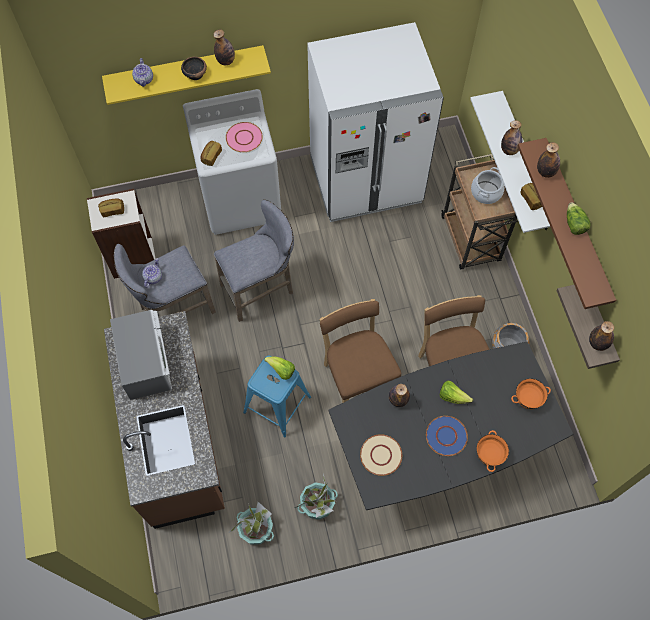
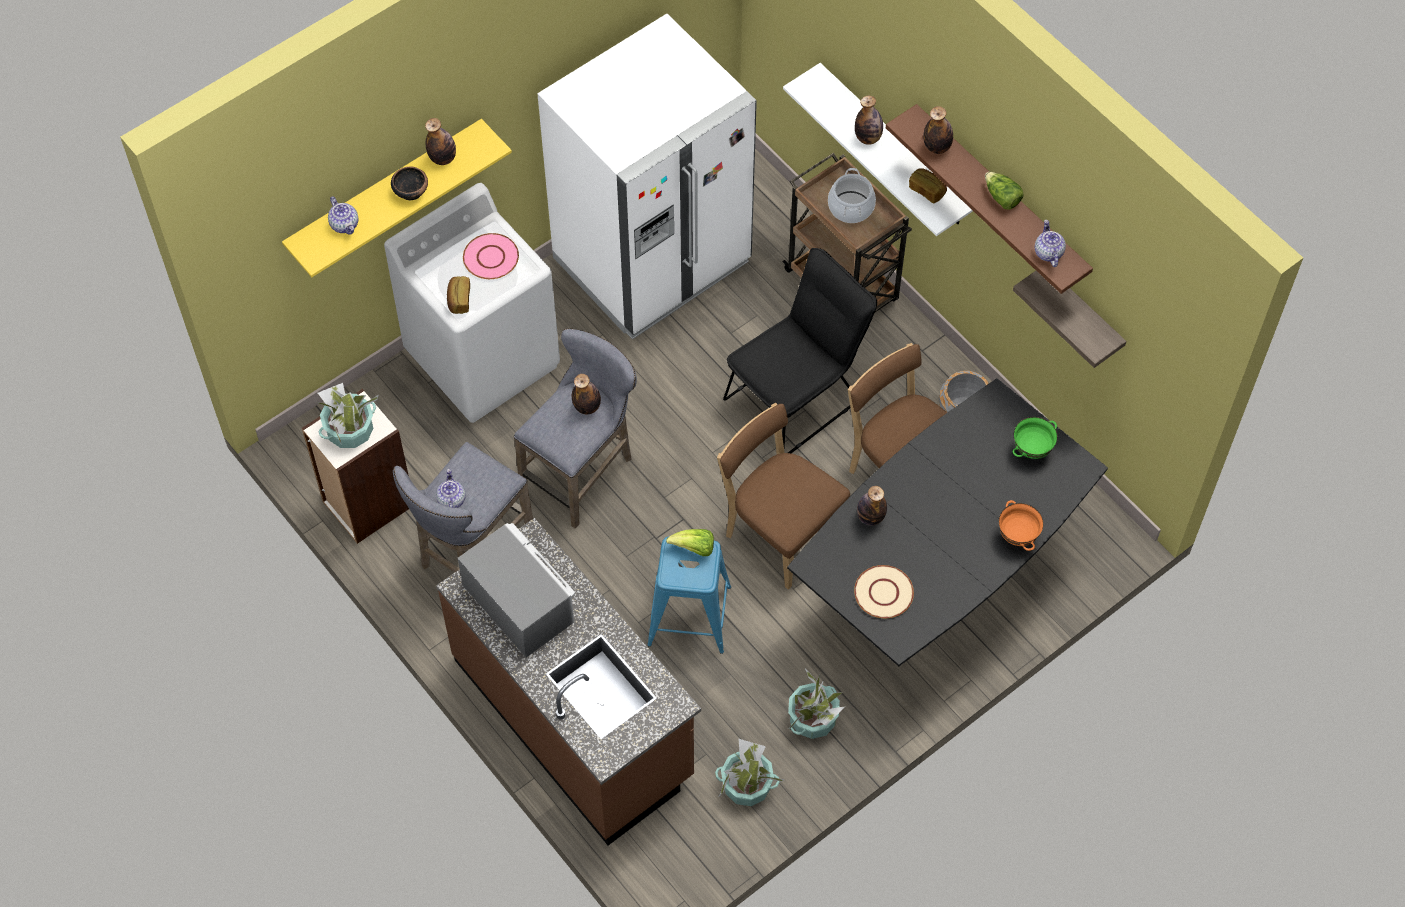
camera: 25 degrees left, 5 degrees down
(112, 210) = (350, 430): bread -> potted plant
(410, 296) = (798, 396): none -> black chair
(446, 436) = (953, 535): blue plate -> none
(452, 396) = (937, 484): lettuce -> none
(527, 399) = (1032, 448): orange bowl -> green bowl
(588, 276) = (1048, 252): none -> teapot
(597, 343) = (1092, 332): bottle -> bottle (587, 407)

